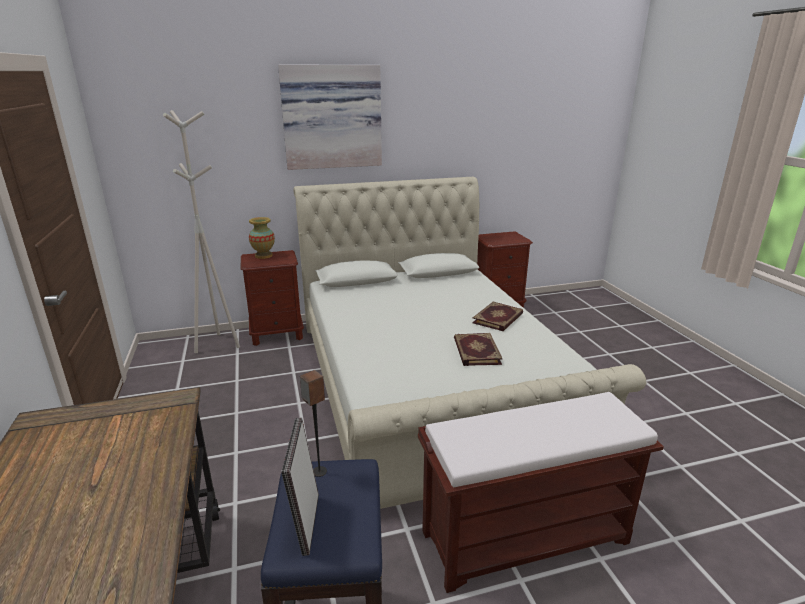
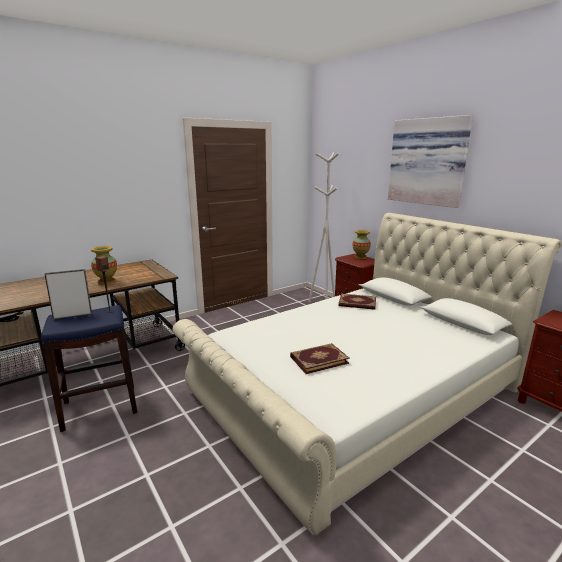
camera: 70 degrees right, 5 degrees down
(122, 481) = (107, 282): none -> vase
(498, 318) = (395, 363): book -> book (357, 303)
(526, 536) = (188, 473): brown bench -> none

